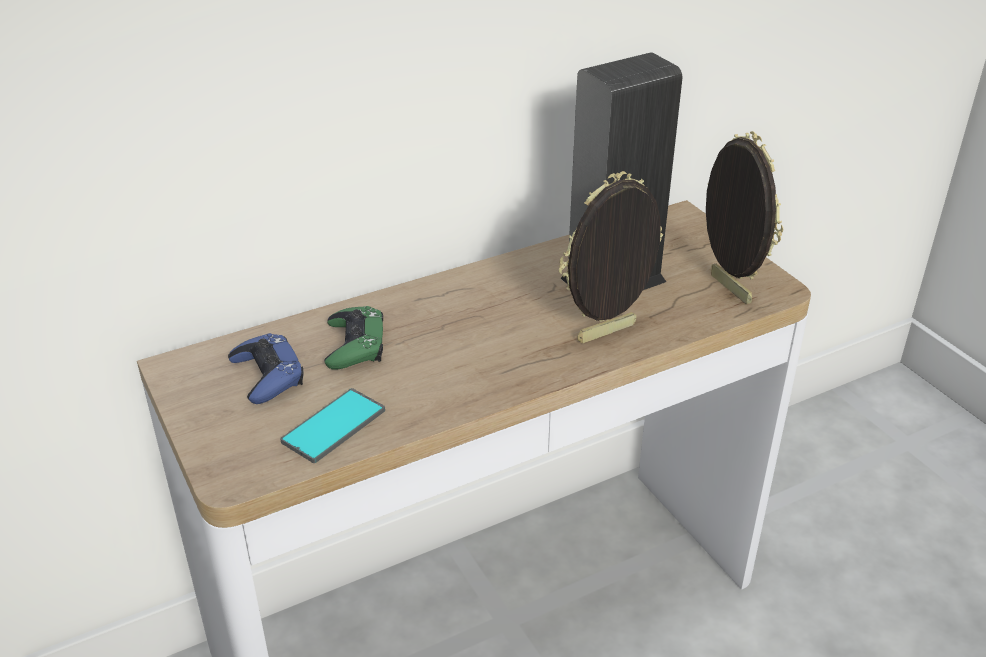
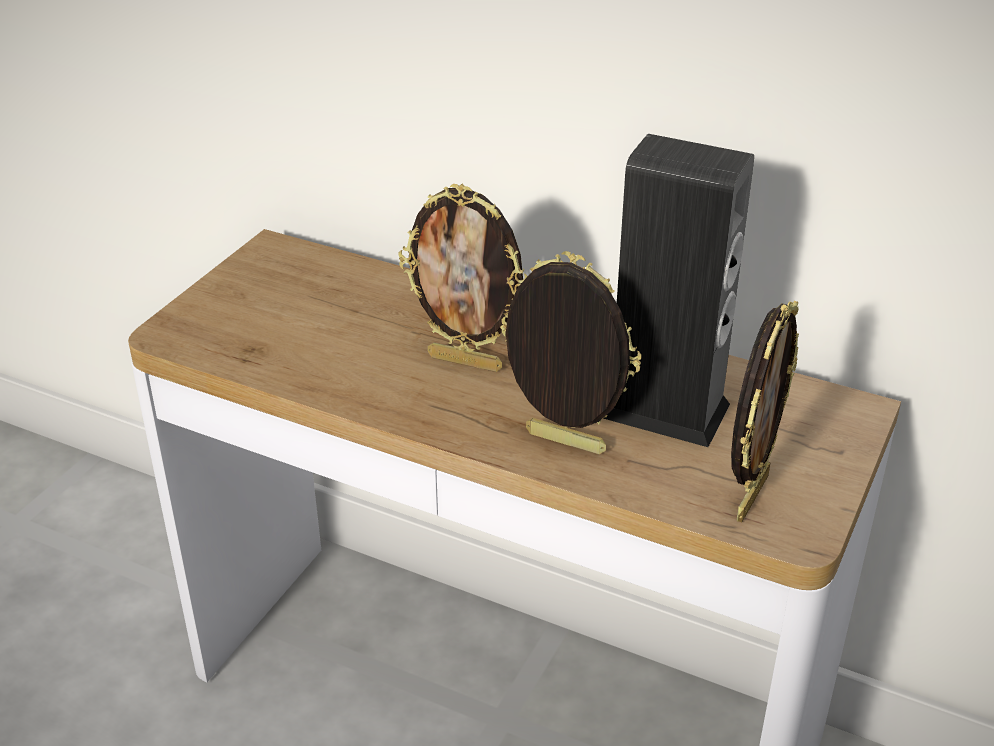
camera: 55 degrees right, 0 degrees up
(268, 375) = (303, 291): blue game controller -> none
(333, 426) = (269, 351): phone -> none
(355, 345) = (386, 312): green game controller -> none
(466, 335) = (466, 361): none -> picture frame

